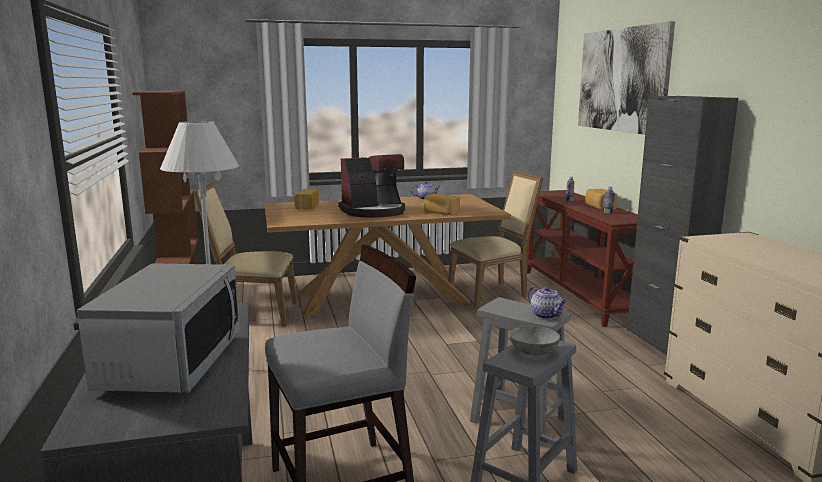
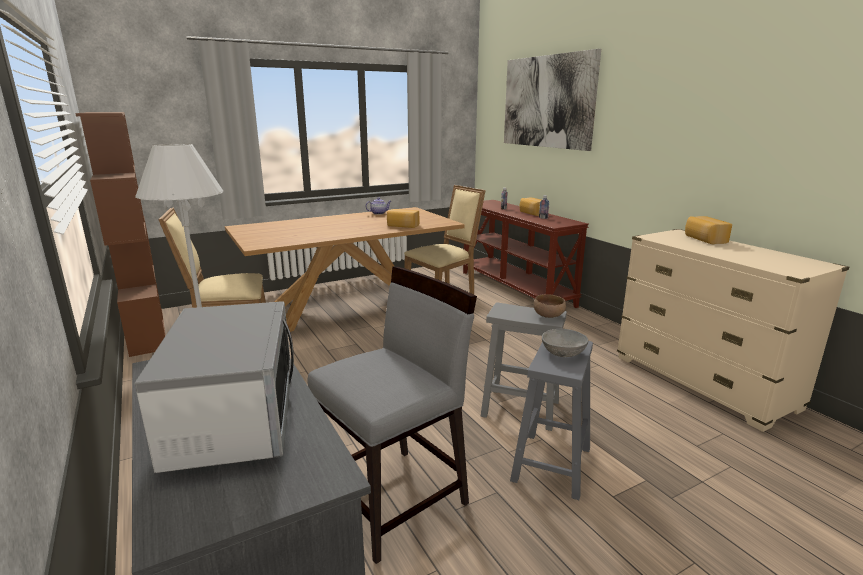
camera: 15 degrees left, 5 degrees up
(306, 206) = (270, 227): bread -> bread (704, 239)
(374, 211) = (340, 228): coffee machine -> none
(546, 315) = (549, 316): teapot -> brown bowl
(664, 342) = (599, 323): black cabinet -> none

